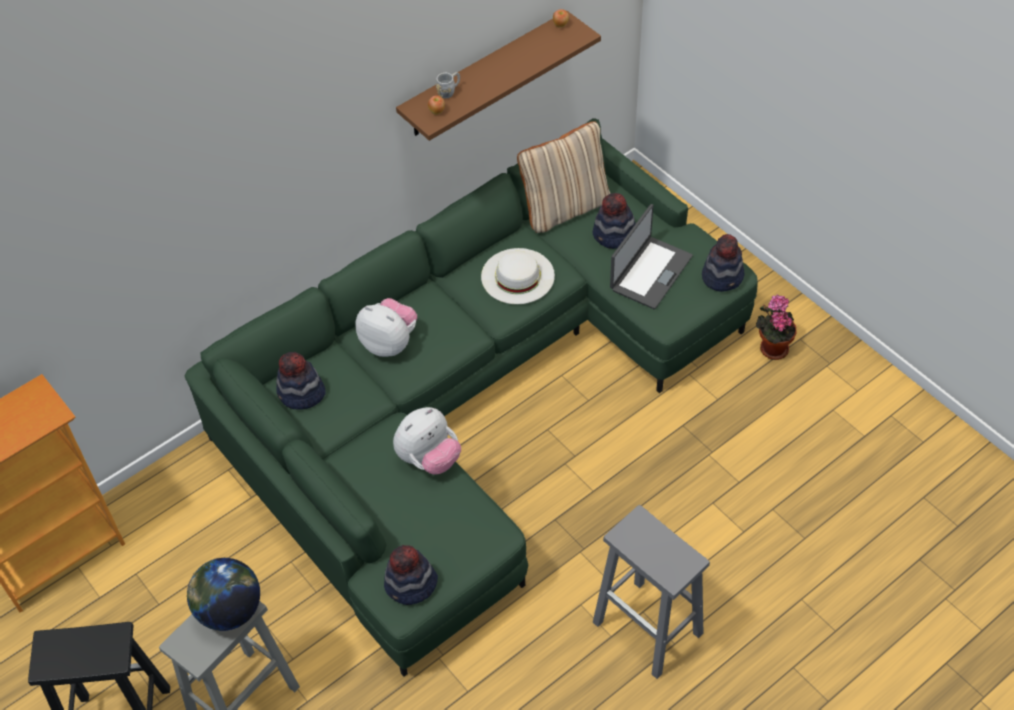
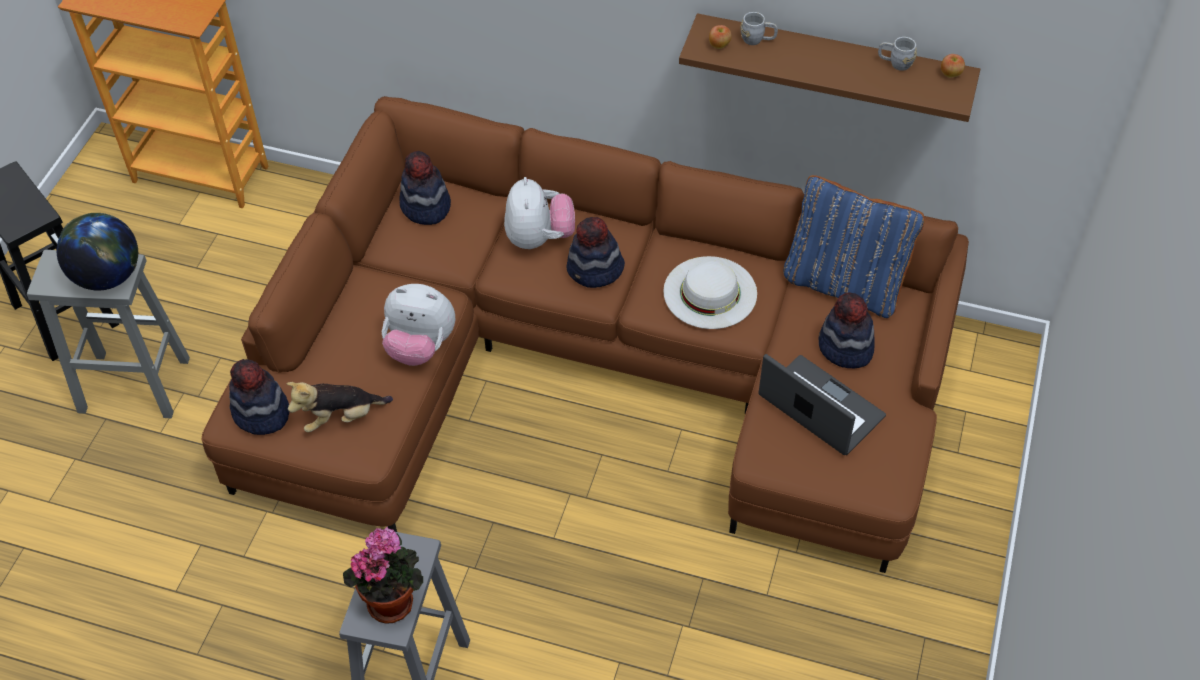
camera: 55 degrees right, 0 degrees up
(454, 536) = (341, 418): none -> plush toy
(471, 395) = (594, 366): green sofa -> brown sofa
(529, 42) = (895, 63): none -> grey mug
(565, 208) = (844, 284): beige pillow -> blue pillow
(650, 272) = (820, 407): laptop -> laptop turned 135 degrees counterclockwise
(723, 276) = (875, 480): hat -> hat (595, 270)
(772, 347) = (887, 614): potted plant -> potted plant (392, 599)

